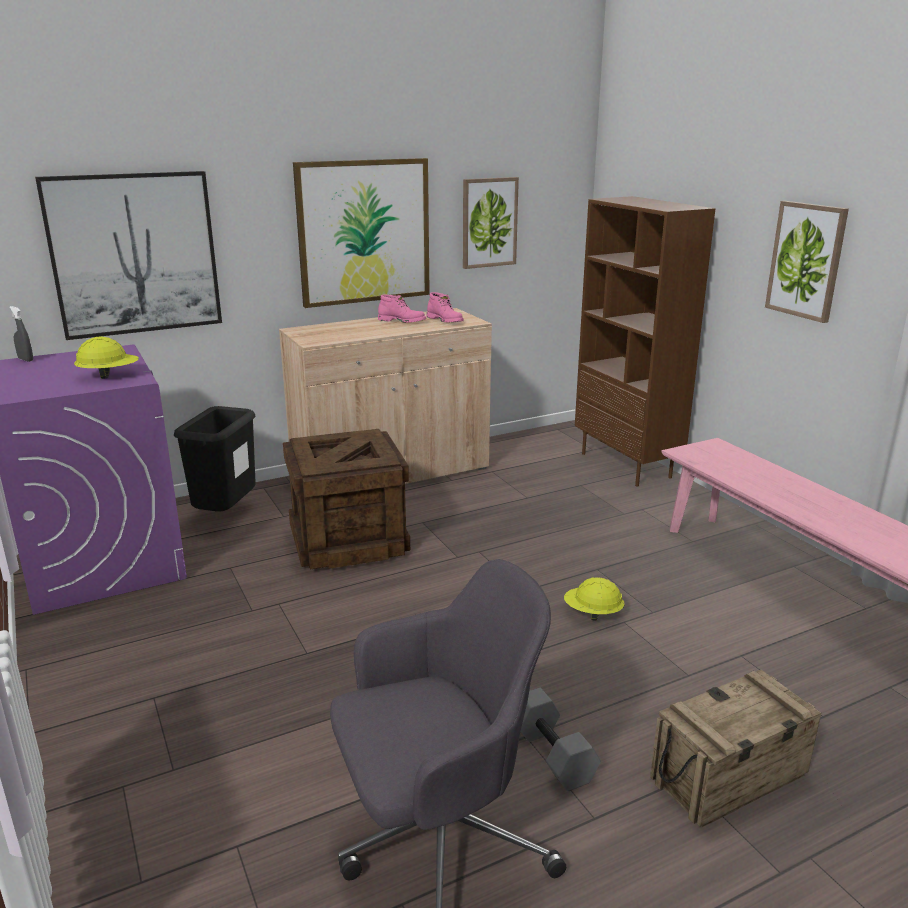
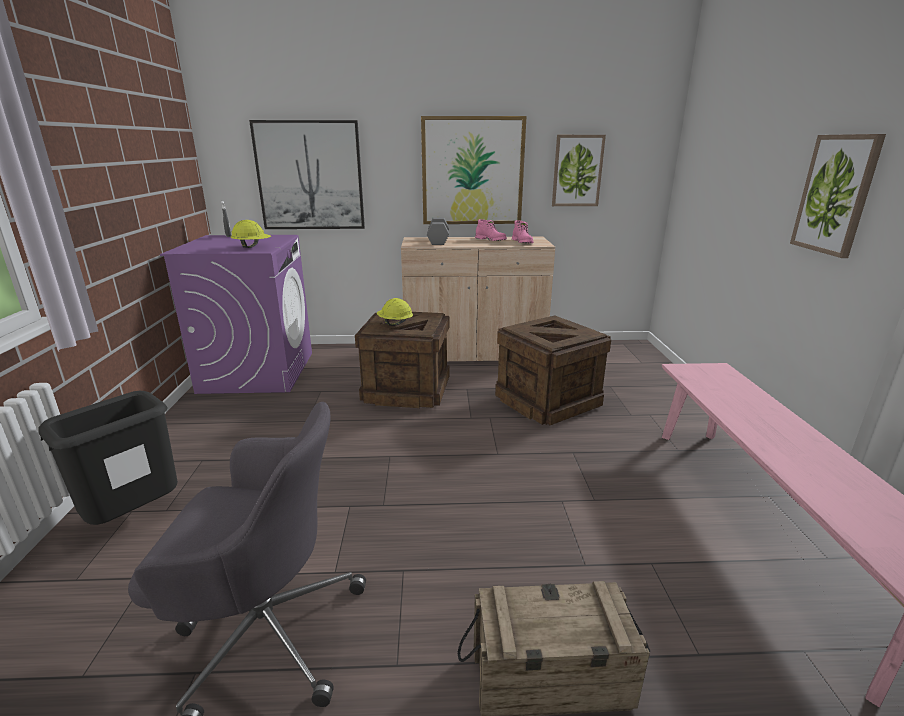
camera: 25 degrees right, 0 degrees up
(226, 514) = (348, 359): black trash can -> black trash can (136, 517)
(526, 518) = (546, 401): none -> crate
(554, 754) = (412, 593): grey dumbbell -> grey dumbbell (439, 241)
(592, 613) = (540, 487): yellow hard hat -> yellow hard hat (395, 324)
(627, 465) = (662, 379): brown bookcase -> none

